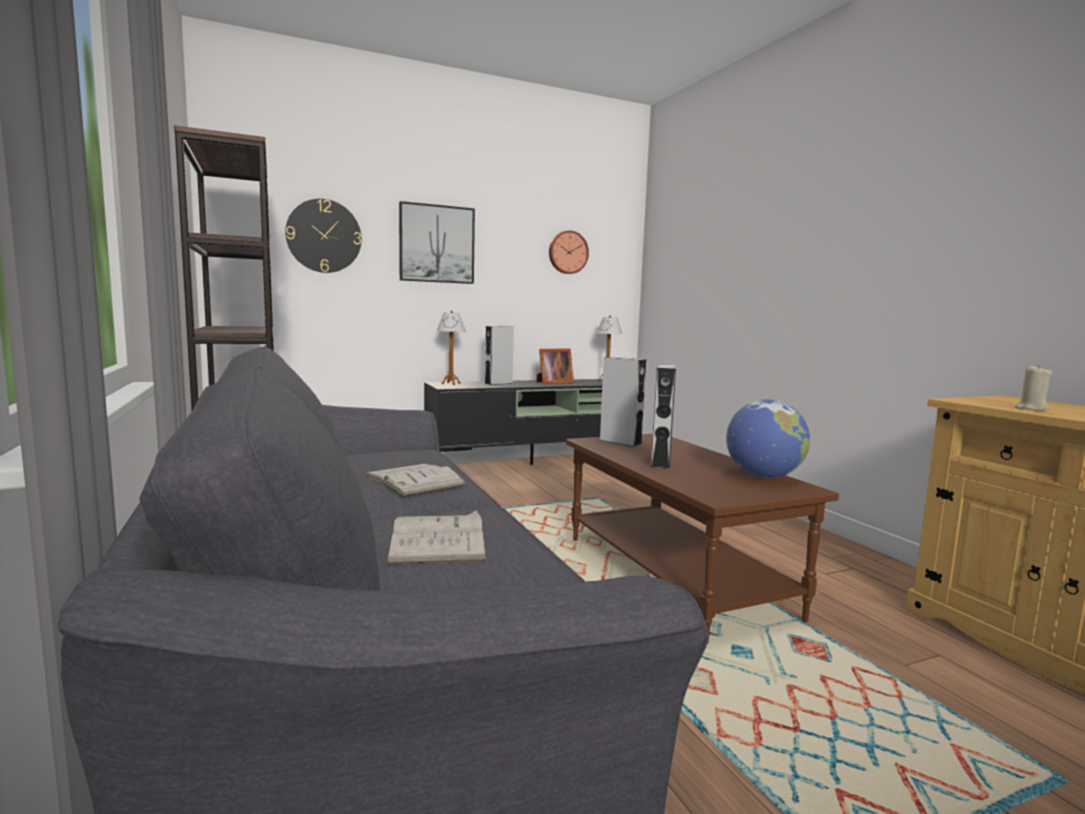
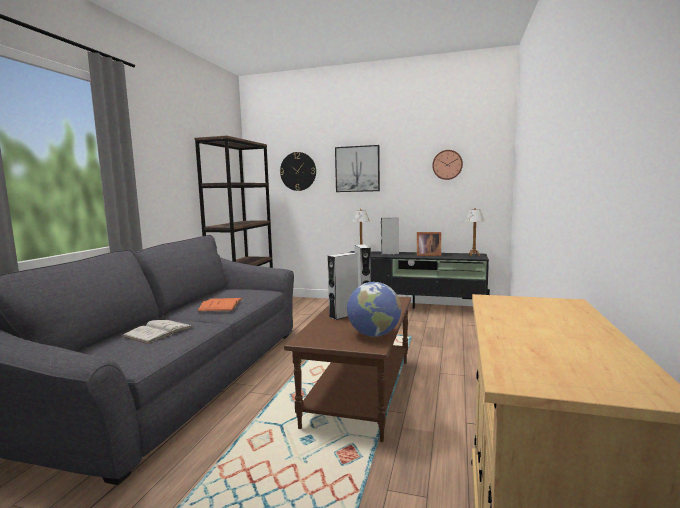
camera: 40 degrees right, 0 degrees up
(414, 480) = (221, 305): white book -> orange book
(1031, 409) = (506, 313): beige candle -> none

